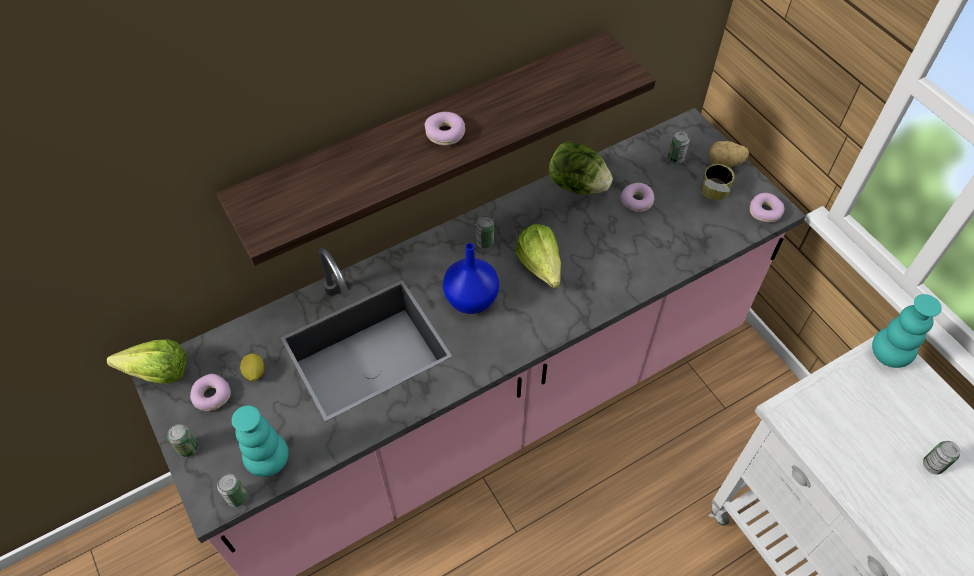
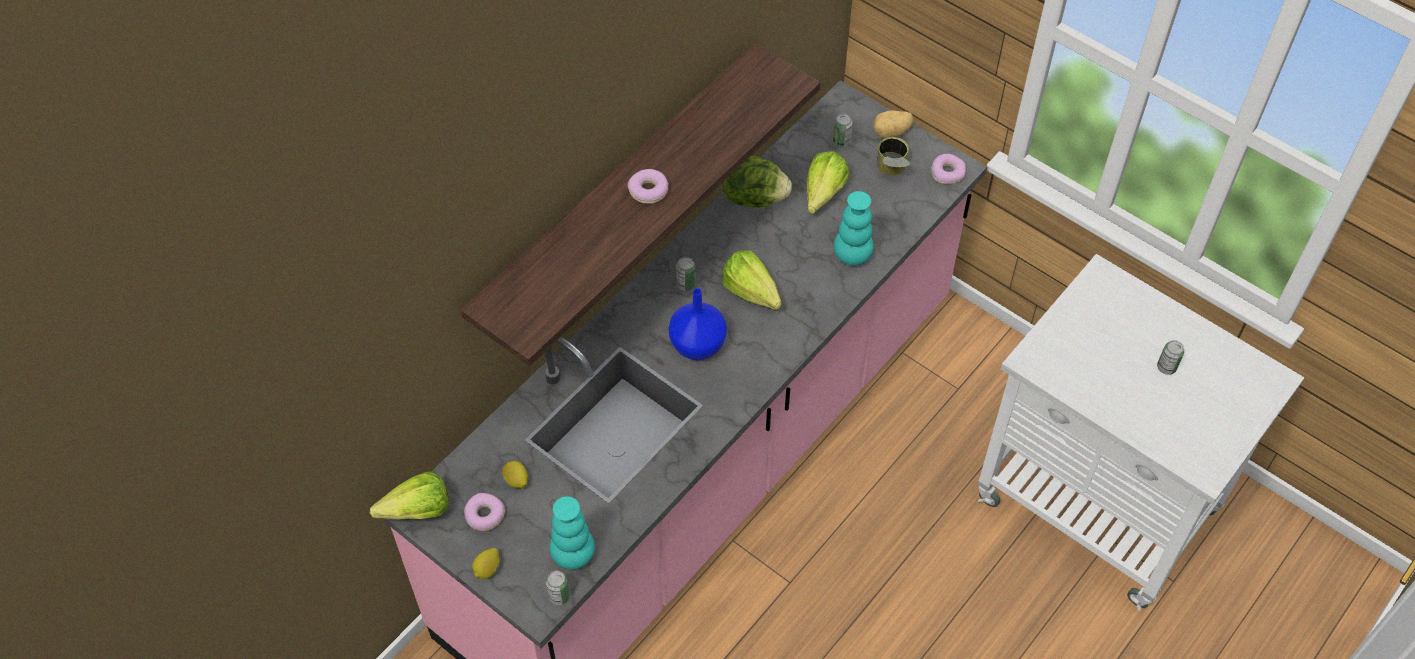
camera: 20 degrees left, 0 degrees up
(188, 448) = (488, 569): can -> lemon
(637, 201) = (820, 198): donut -> lettuce
(888, 356) = (1102, 281): turquoise vase -> turquoise vase (852, 256)

